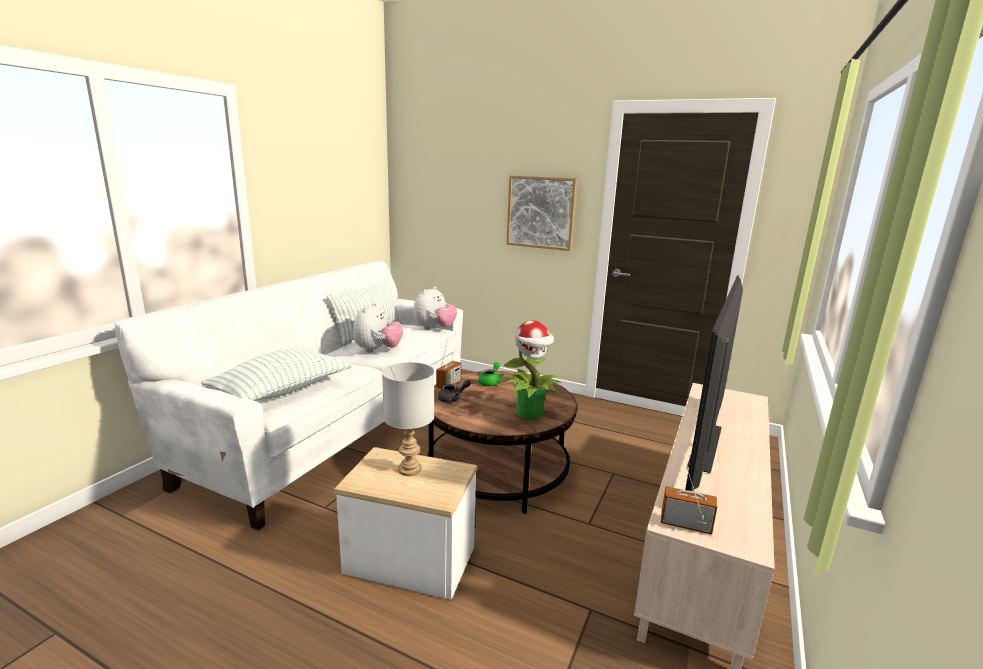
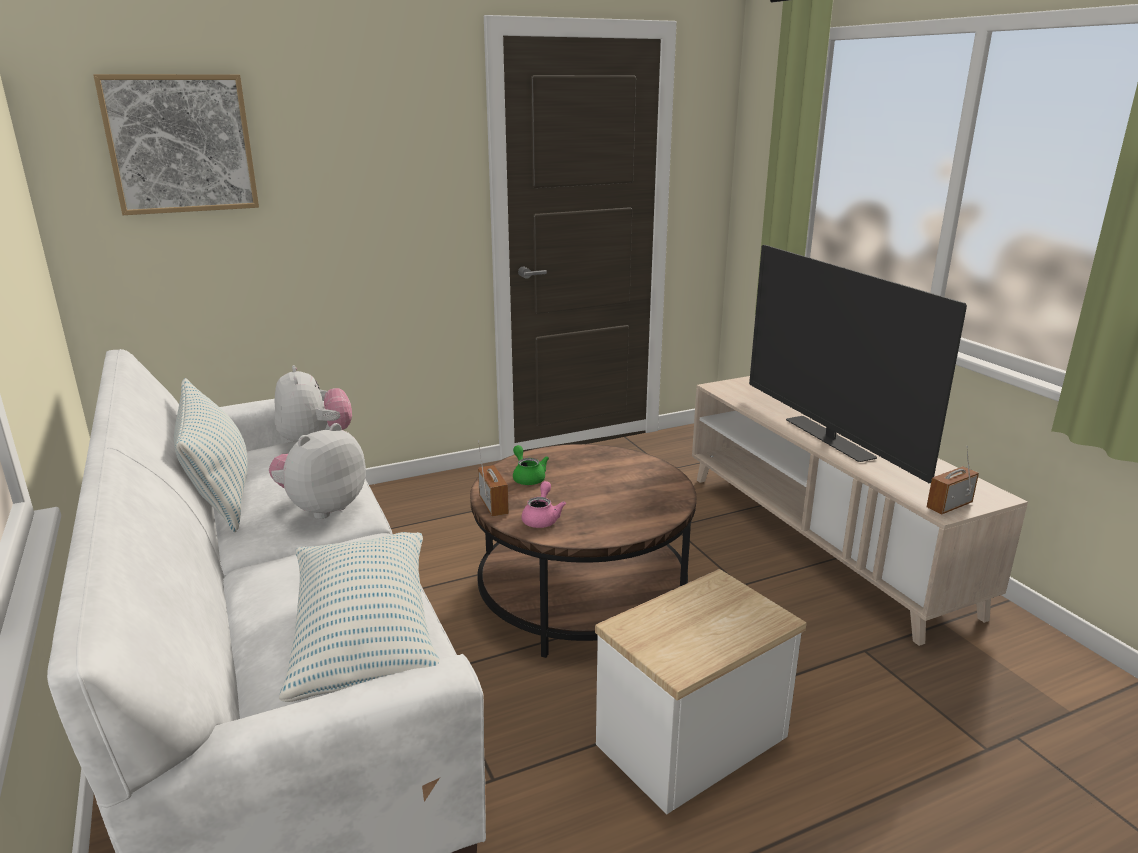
camera: 50 degrees left, 5 degrees up
(377, 350) = (322, 508): plush toy -> plush toy turned 105 degrees counterclockwise
(409, 469) = (685, 616): grey table lamp -> none
(453, 399) = (542, 518): grey teapot -> pink teapot
(530, 413) = (645, 488): potted plant -> none
(541, 212) = (395, 200): picture -> picture (181, 144)

